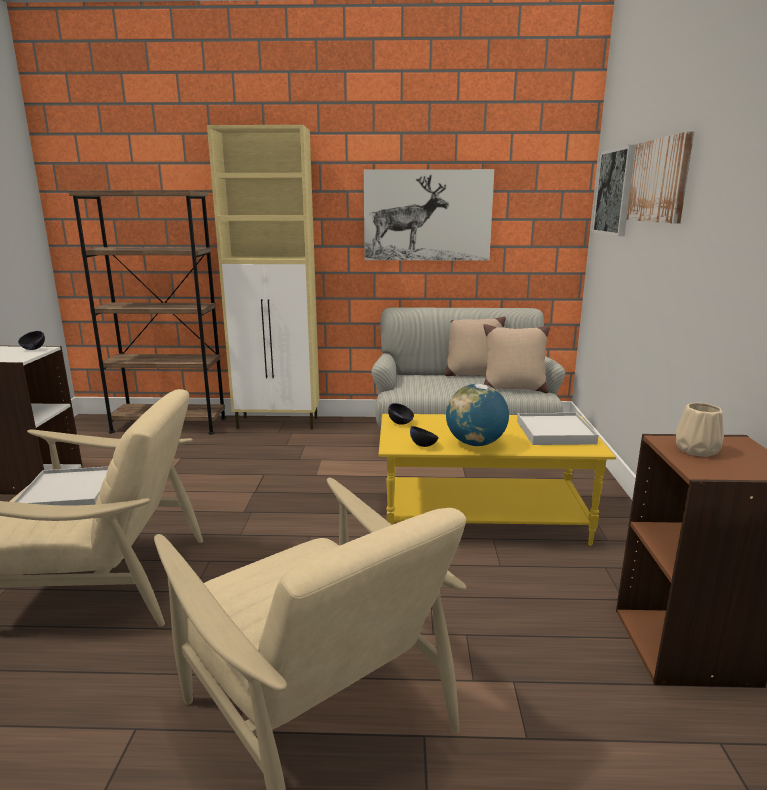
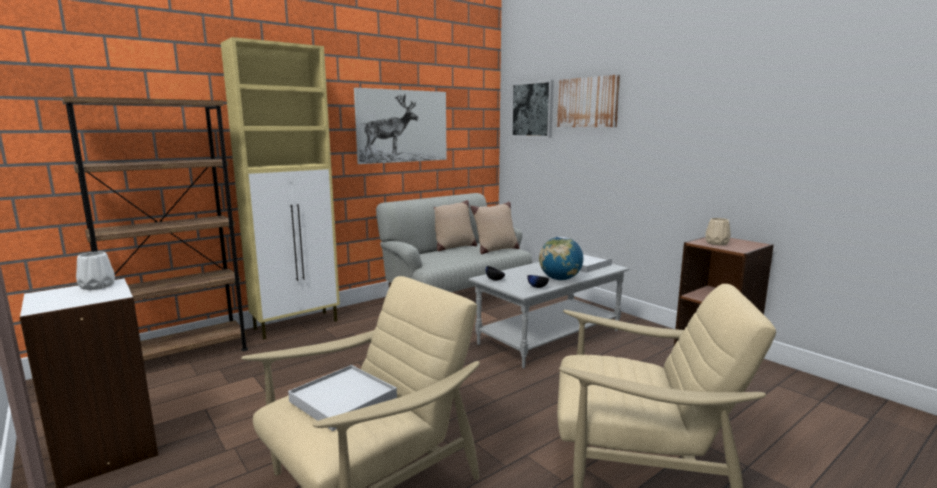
camera: 40 degrees left, 5 degrees down
(33, 349) = (98, 286): black bowl -> white vase
(484, 519) = (549, 337): yellow coffee table -> grey coffee table

